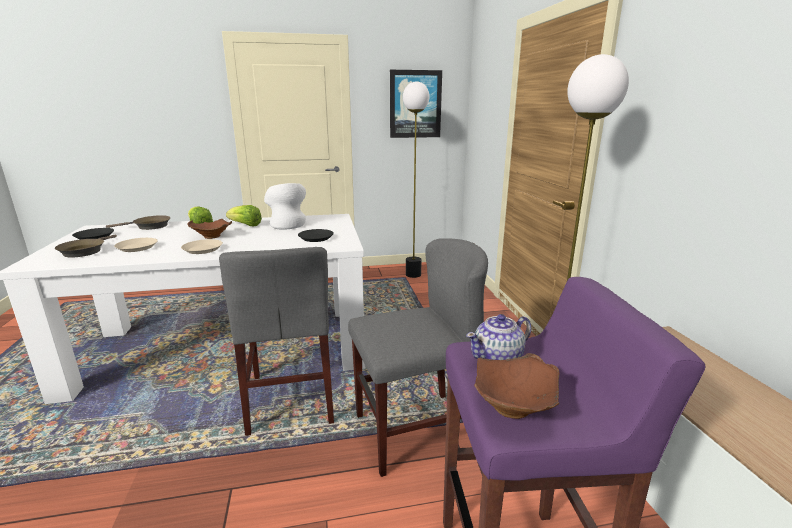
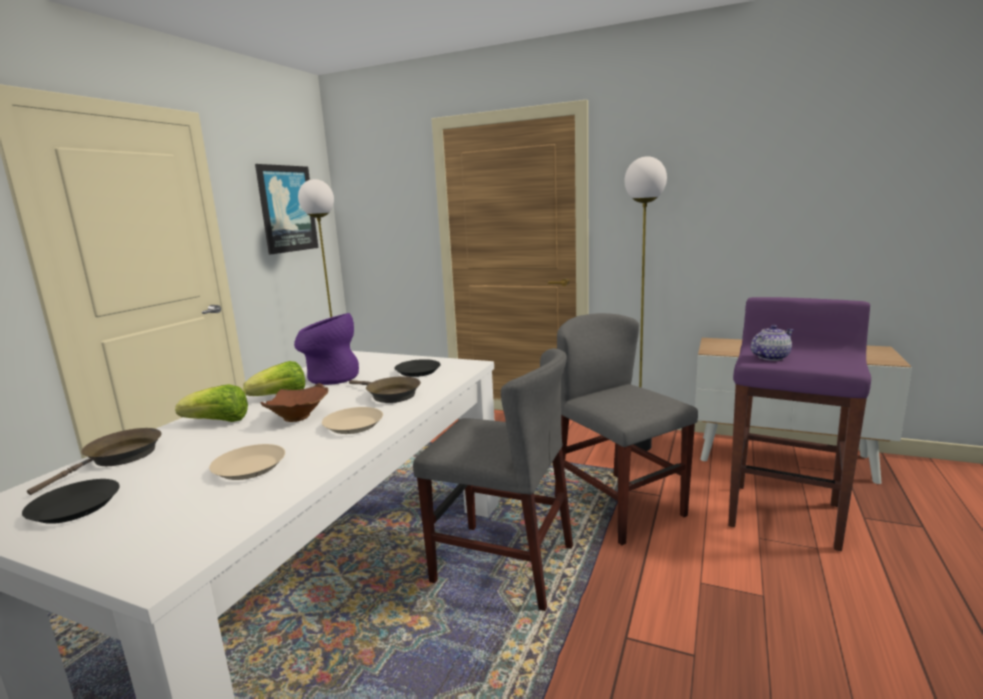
camera: 55 degrees left, 5 degrees down
(85, 251) = (175, 513): brown frying pan -> brown frying pan (390, 395)
(287, 224) = (330, 377): white vase -> purple vase
(415, 431) = (619, 506): grey chair -> grey chair turned 45 degrees counterclockwise
(498, 358) = (770, 357): teapot -> teapot turned 120 degrees counterclockwise
(515, 408) = (831, 364): brown bowl -> none

